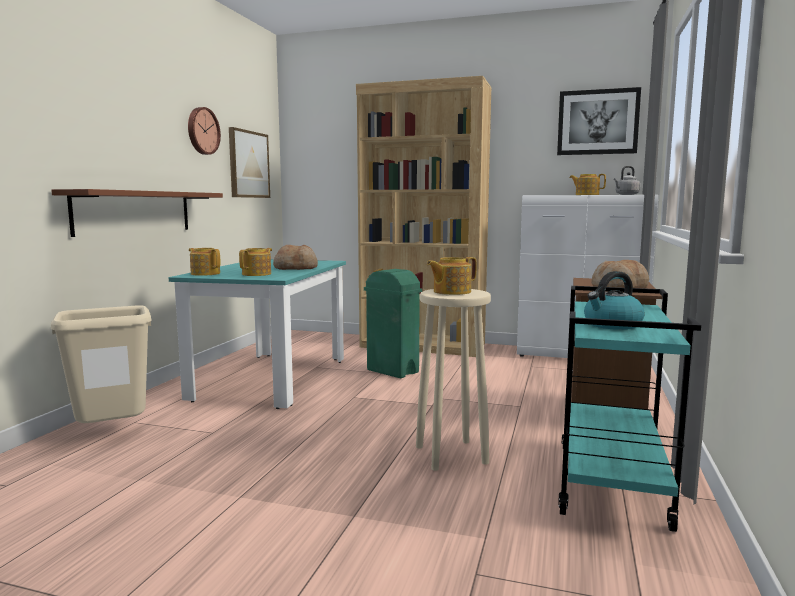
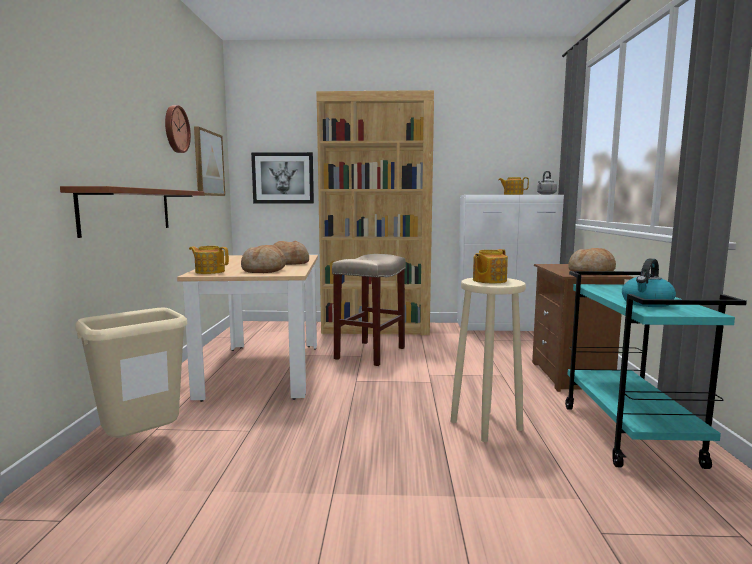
camera: 15 degrees left, 0 degrees up
(257, 274) = (264, 270): teapot -> bread
(272, 378) = (263, 369): turquoise dining table -> beige dining table
(393, 371) = (370, 353): green trash can -> beige stool
(597, 122) = (517, 134): picture -> picture (283, 178)

